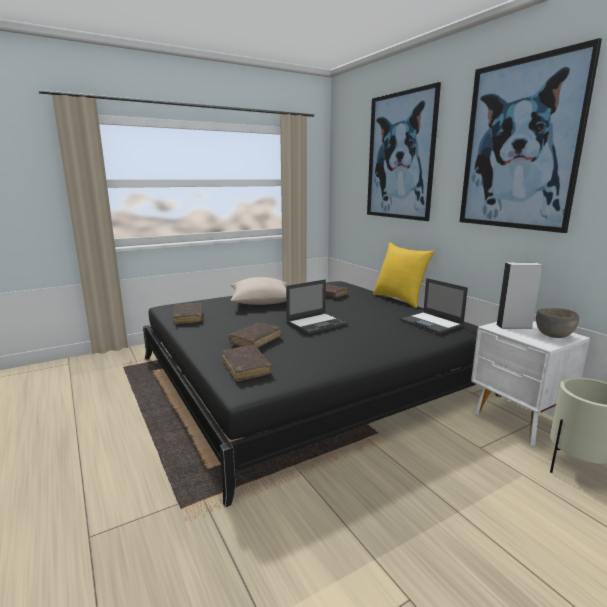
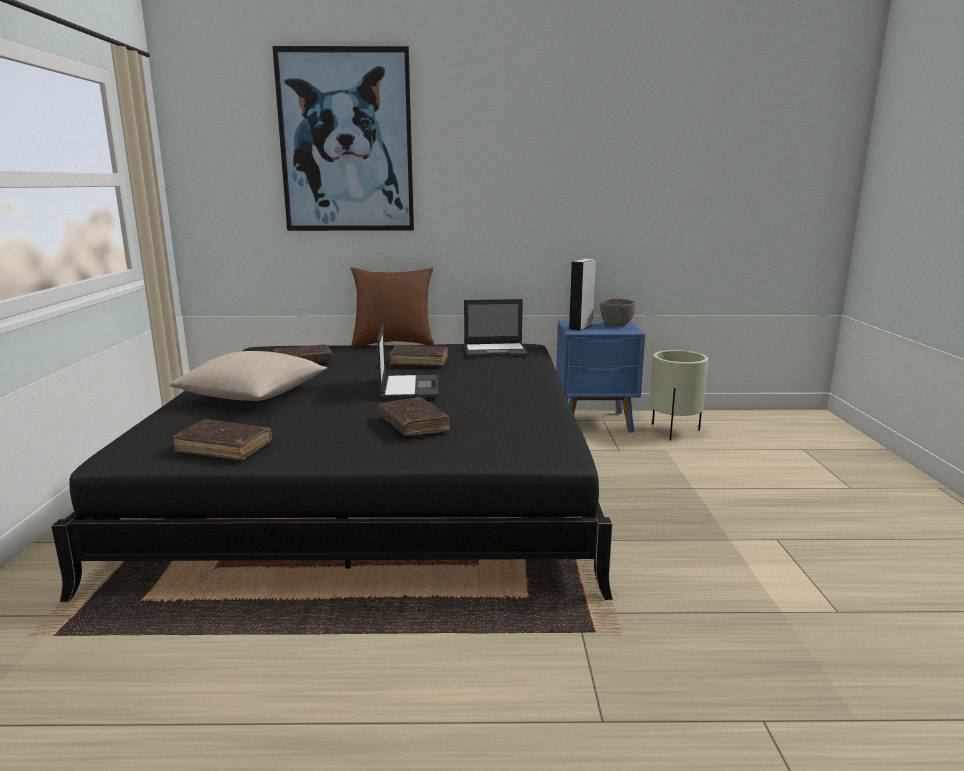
camera: 60 degrees left, 0 degrees up
(246, 368) = (498, 444): brown book -> brown book (419, 361)
(400, 299) = (393, 343): yellow pillow -> brown pillow
(519, 146) = (531, 138): picture -> none
(519, 421) = (595, 422): white nightstand -> blue nightstand

